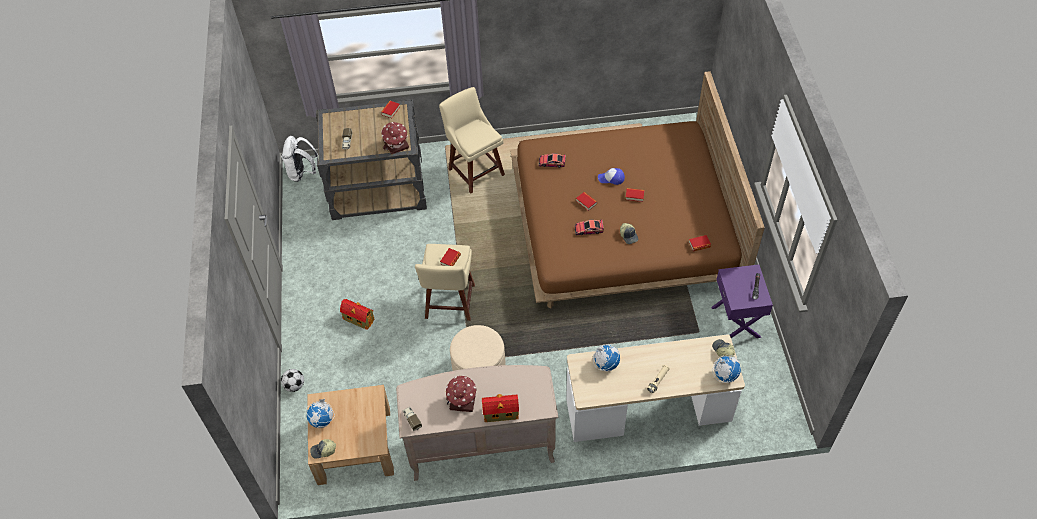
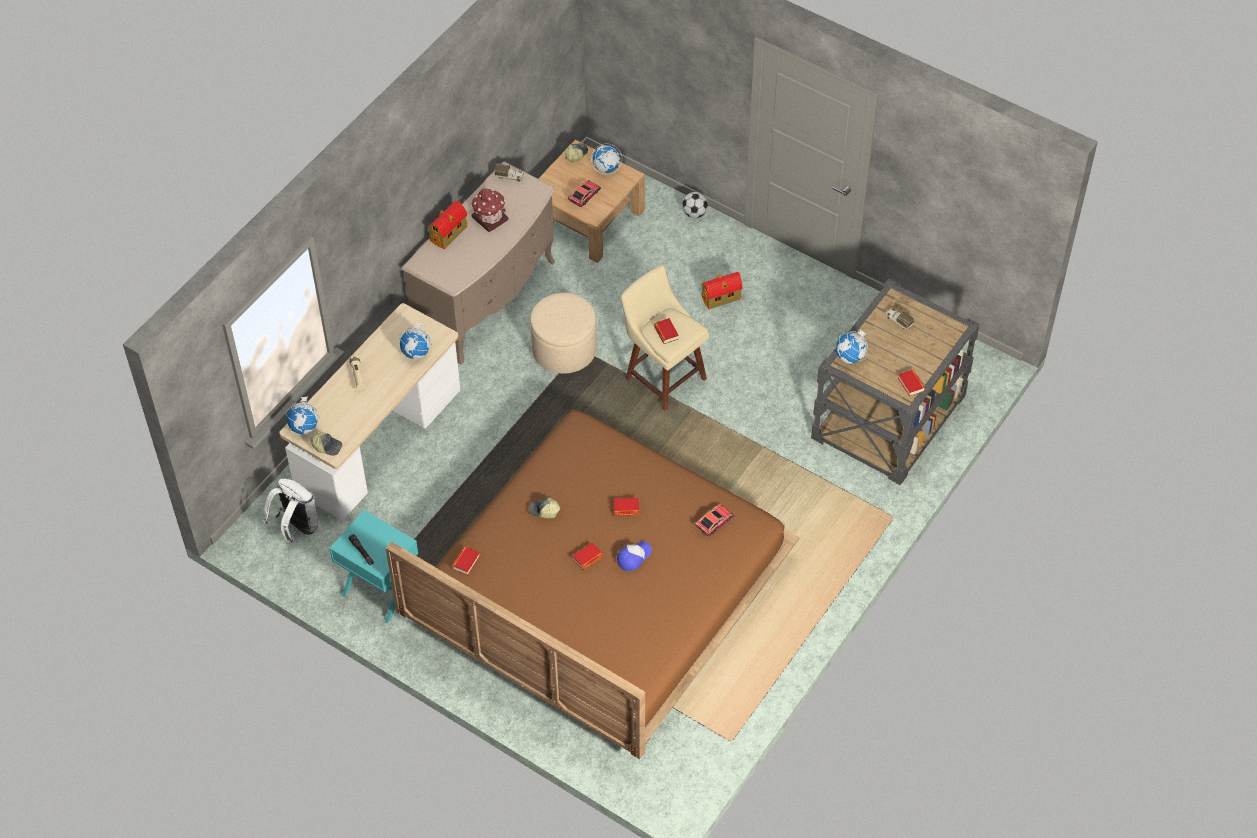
camera: 130 degrees right, 0 degrees up
(302, 173) = (978, 365): white backpack -> white backpack (296, 528)
(396, 145) = (850, 357): toy house -> globe
(475, 170) = (824, 518): beige stool -> none
(588, 229) = (589, 484): toy car -> toy car (584, 195)
(736, 322) = (380, 591): purple nightstand -> turquoise nightstand

